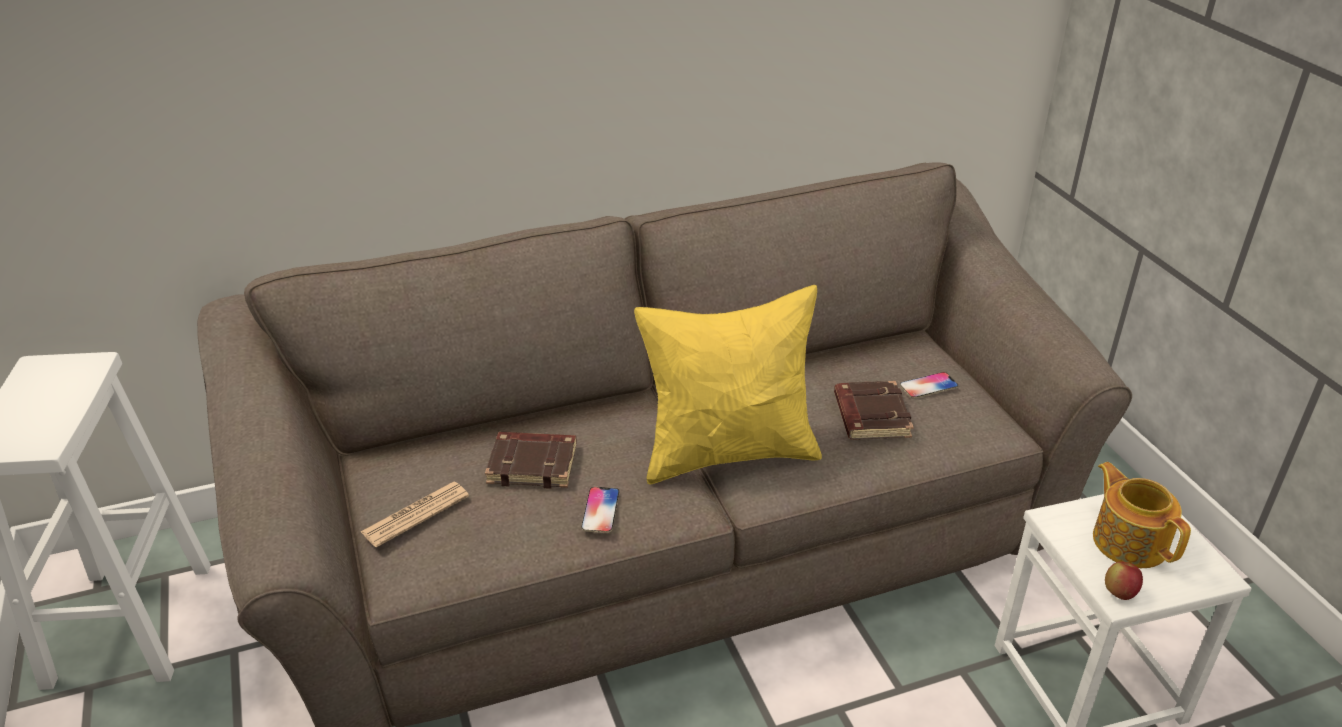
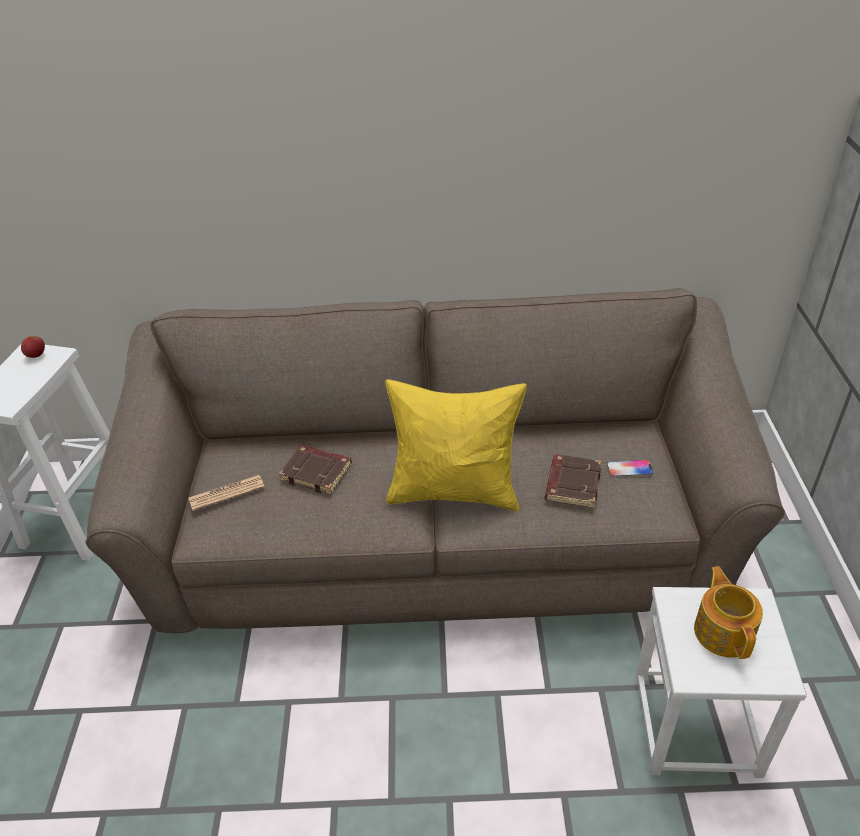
camera: 20 degrees right, 5 degrees up
(600, 510) = (345, 516): phone -> none
(1119, 593) = (691, 671): apple -> apple (36, 355)

